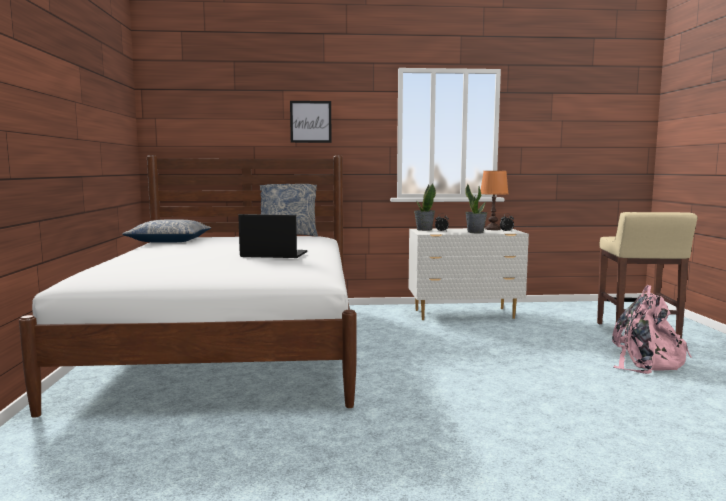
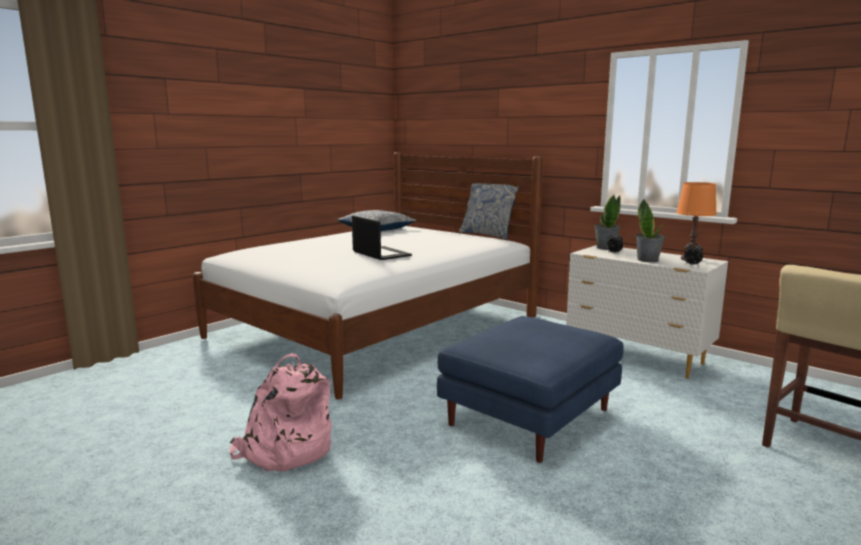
camera: 45 degrees right, 5 degrees up
(310, 121) = (520, 120): picture -> none
(497, 366) = (530, 416): none -> blue ottoman
(645, 362) = (720, 483): pink backpack -> pink backpack (285, 450)

